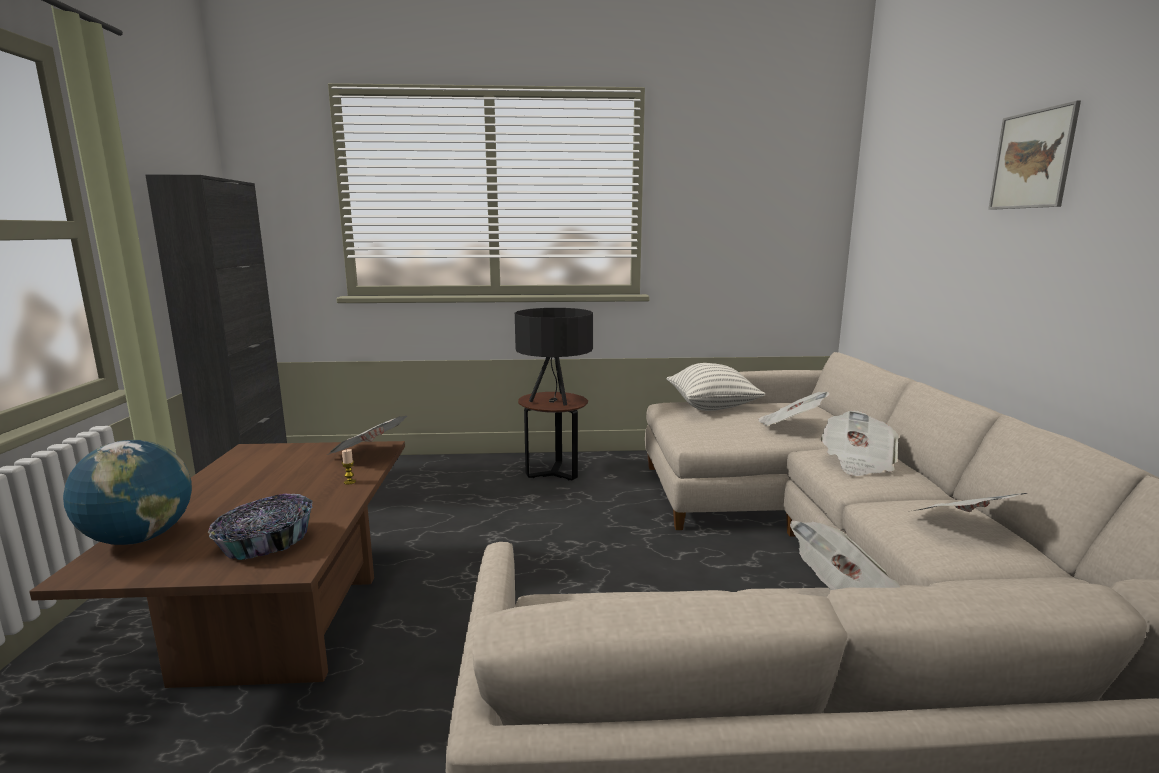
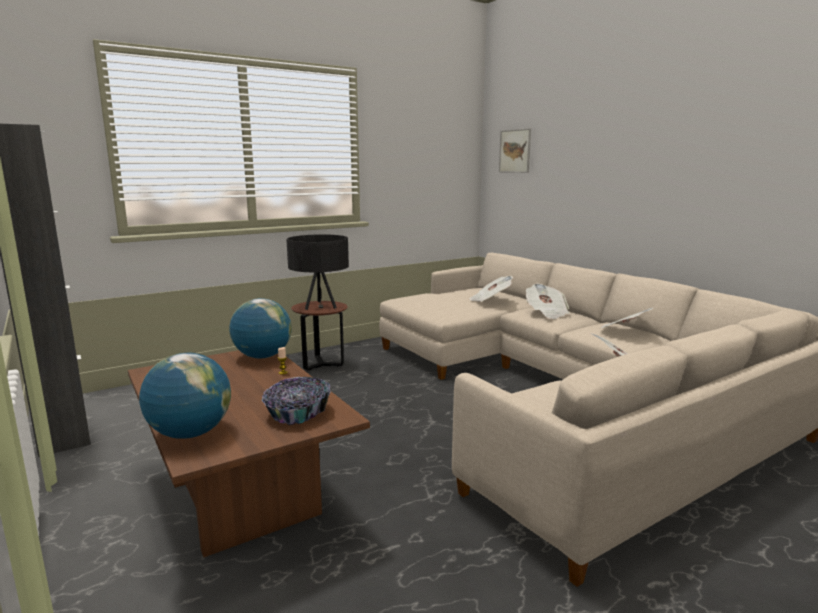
camera: 30 degrees left, 0 degrees up
(369, 455) = (262, 356): newspaper -> globe
(712, 407) = (429, 297): pillow -> none
(1032, 160) = (610, 136): picture -> picture (515, 151)

